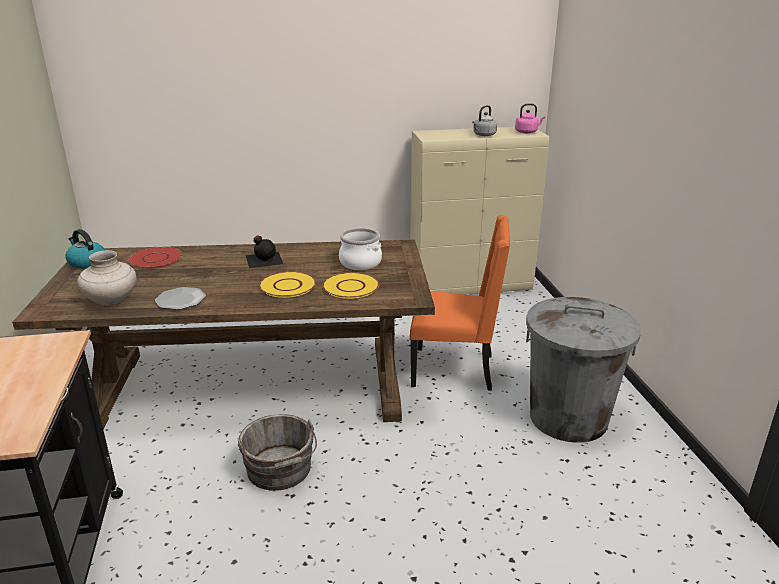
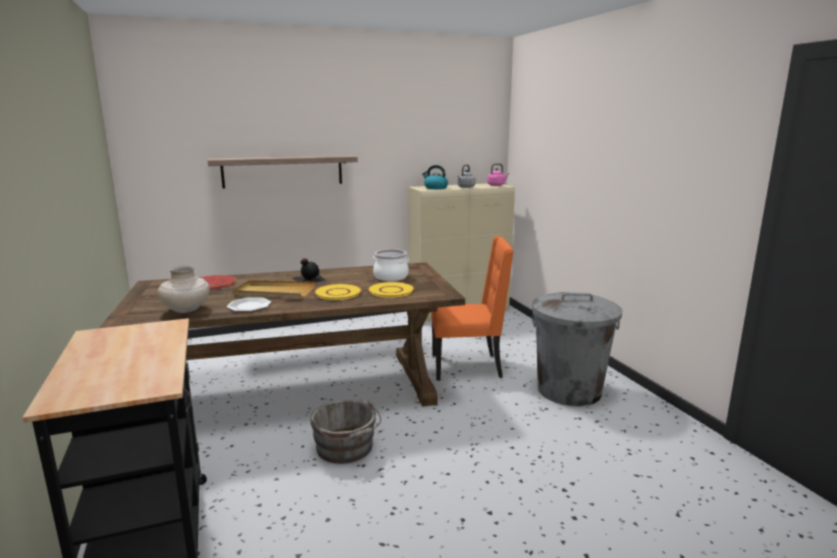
camera: 10 degrees left, 10 degrees down
(86, 262) = (150, 288): kettle -> kettle (435, 188)
(216, 279) = (274, 292): none -> beige tray
(255, 111) = (283, 171): none -> shelf

